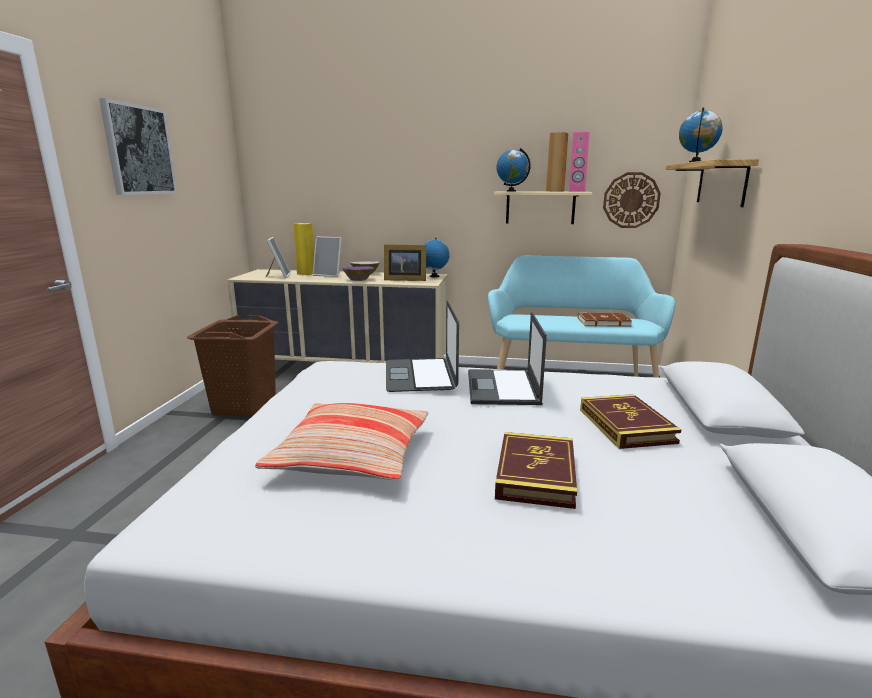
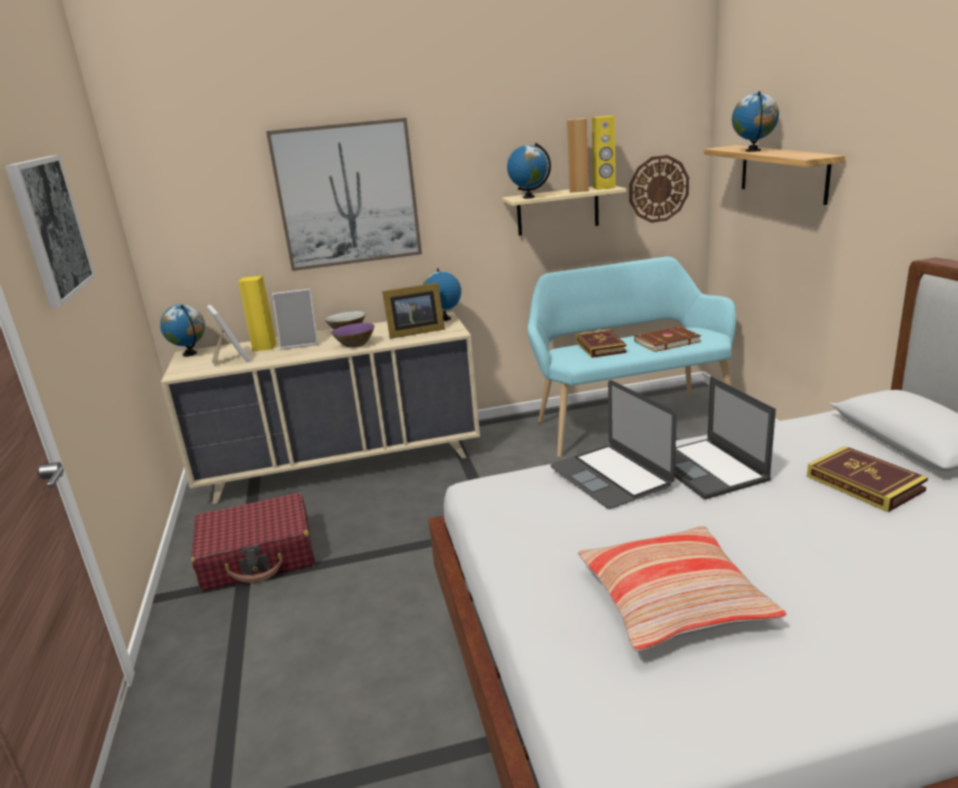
camera: 20 degrees left, 5 degrees up
(245, 405) = (258, 556): brown laundry basket -> red suitcase
(263, 271) = (190, 354): none -> globe
(381, 176) = (347, 195): none -> picture
(535, 474) = (860, 564): book -> book (600, 347)
(577, 191) = (604, 188): pink speaker -> yellow speaker

